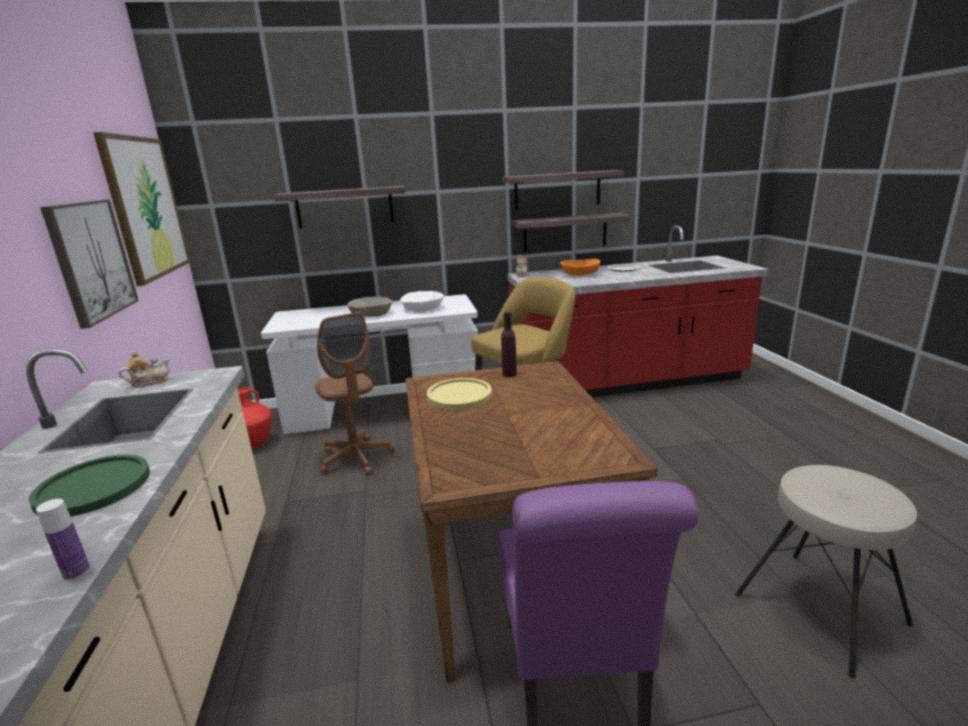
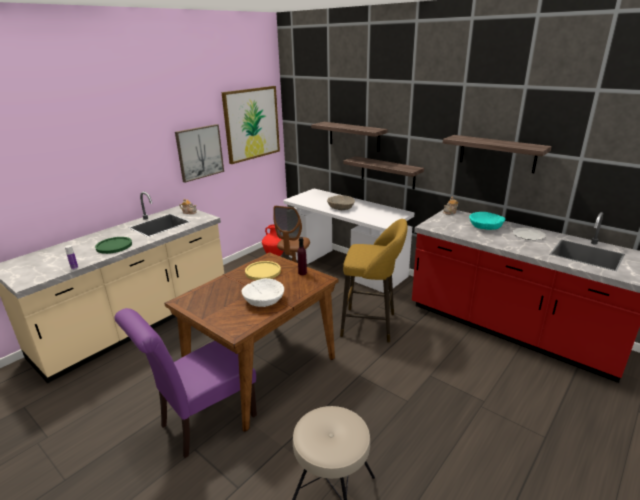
camera: 50 degrees right, 5 degrees up
(423, 308) = (369, 214): white bowl -> white bowl (264, 300)
(565, 232) = (498, 189): shelf -> shelf (387, 172)
(580, 274) = (485, 227): orange bowl -> turquoise bowl

